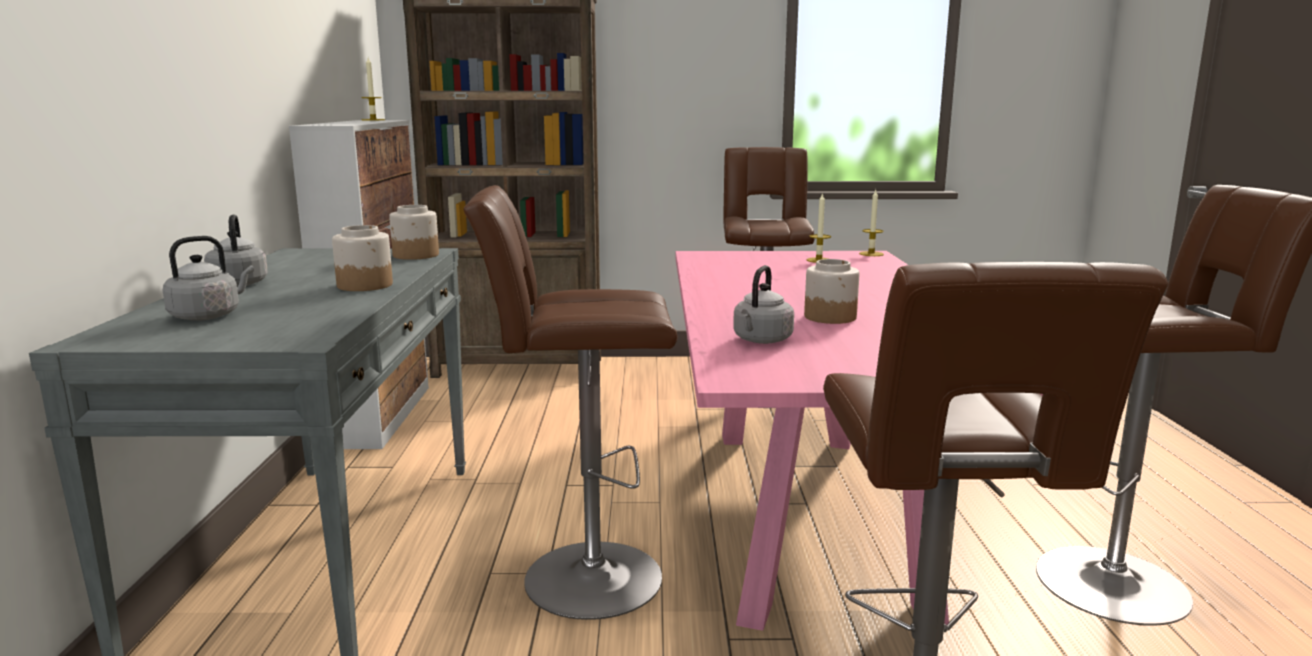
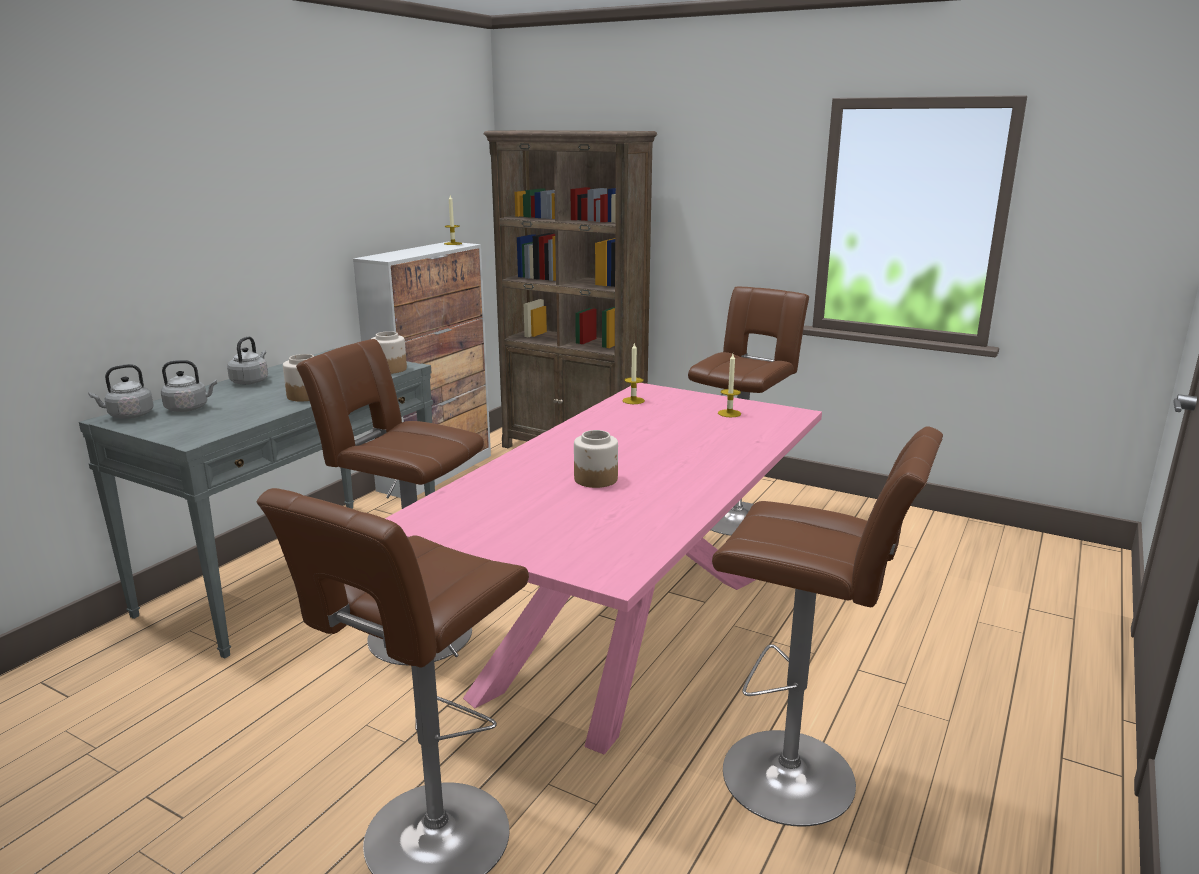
camera: 30 degrees right, 5 degrees up
(761, 340) = (499, 491): grey kettle -> grey kettle (128, 416)
(871, 254) = (795, 413): candle -> candle (633, 400)

